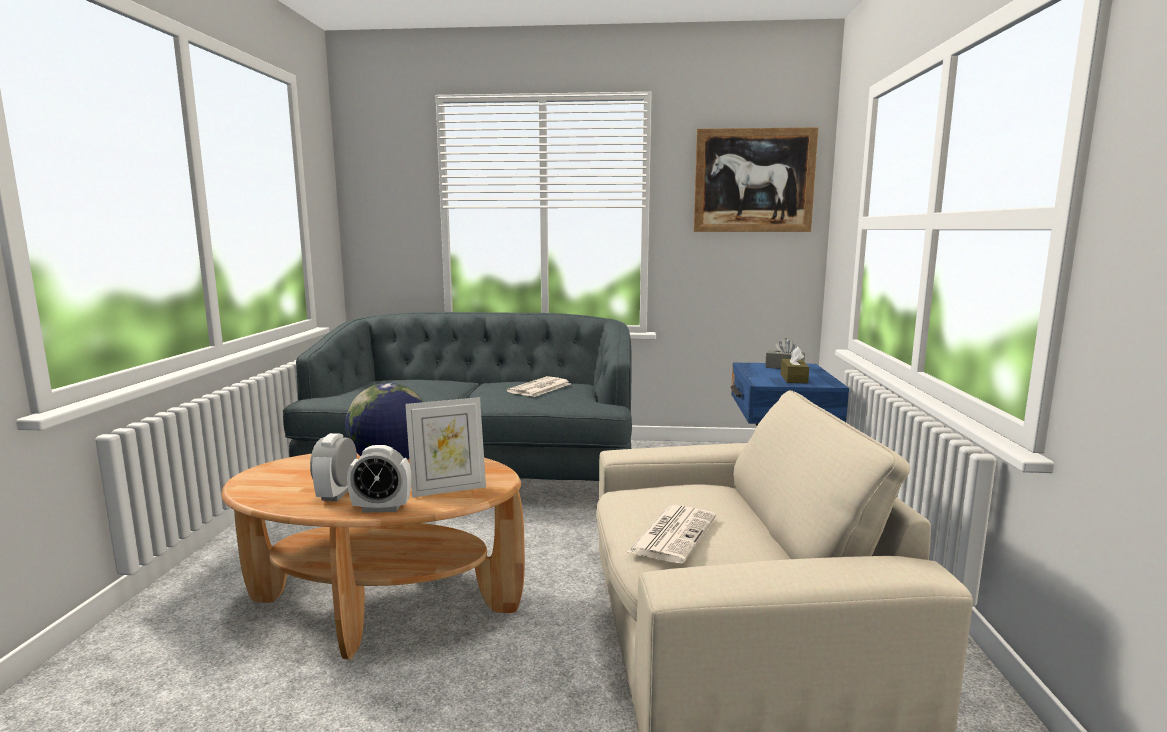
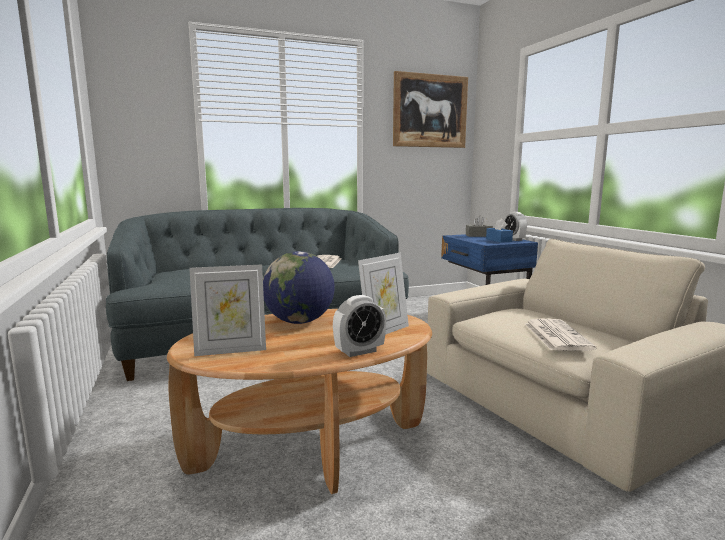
camera: 25 degrees left, 0 degrees up
(280, 483) = (231, 350): none -> picture frame
(337, 494) = (300, 349): alarm clock -> alarm clock (514, 239)
(793, 378) = (498, 240): brown tissue box -> blue tissue box

